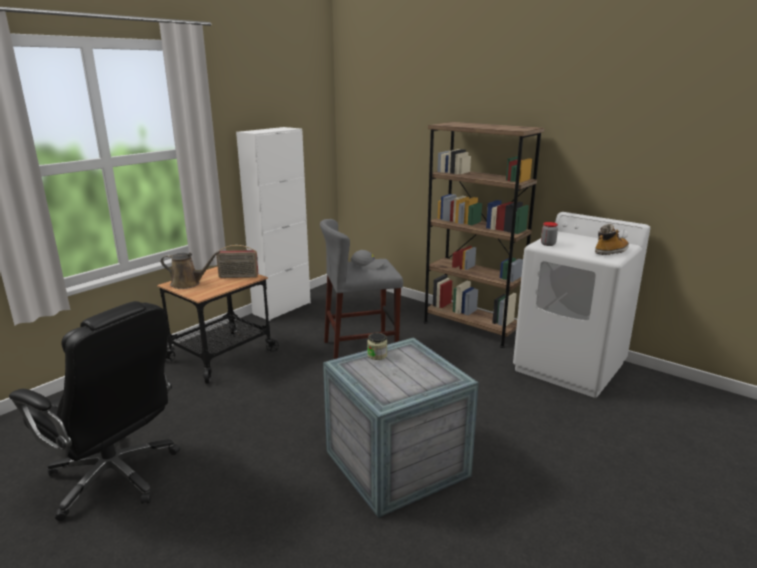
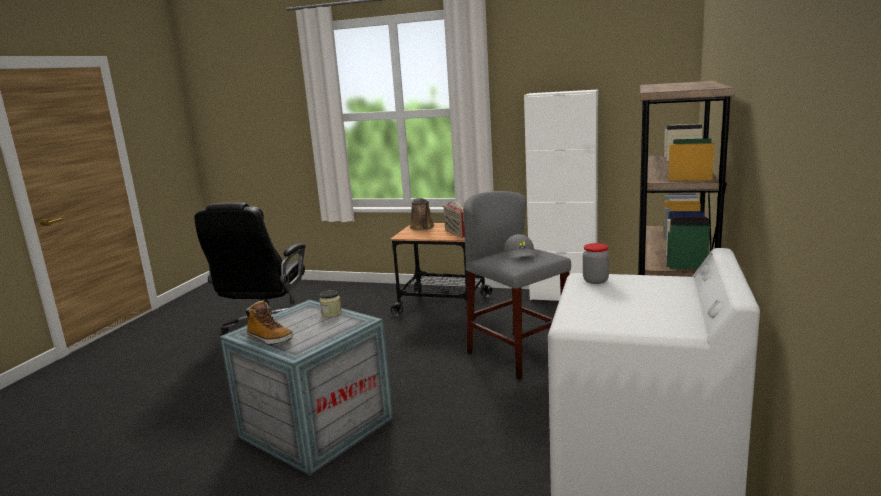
camera: 70 degrees right, 5 degrees down
(611, 251) = (617, 320): boot -> boot (269, 339)

